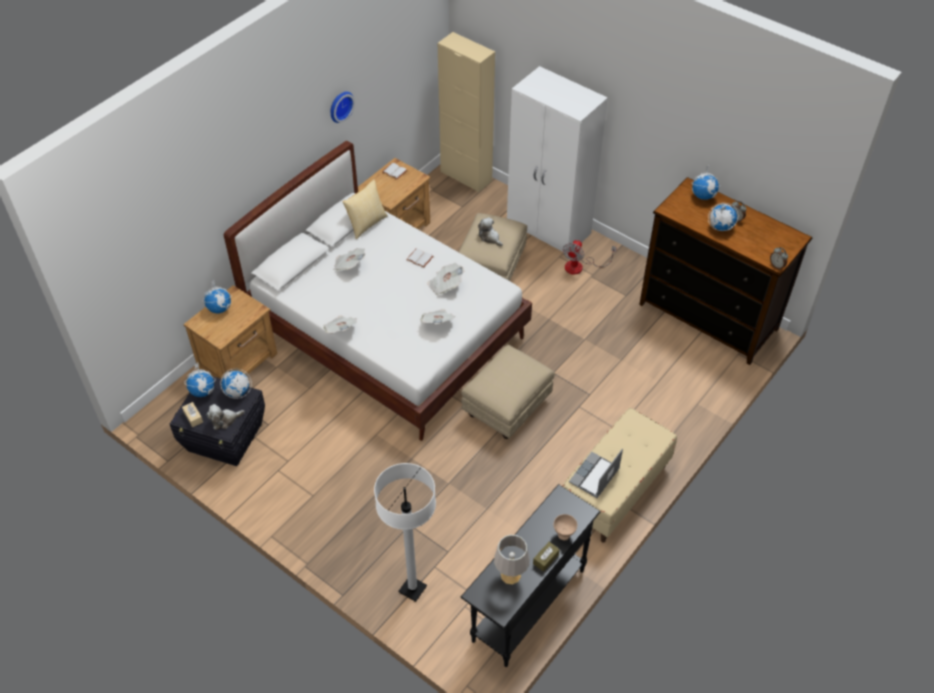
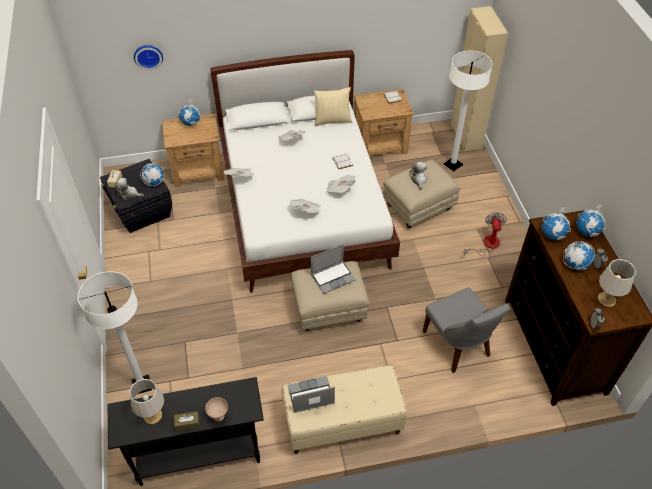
camera: 40 degrees right, 0 degrees up
(203, 391) = (137, 169): globe -> globe (552, 235)
(340, 106) = (352, 18): wall clock -> wall clock (148, 55)
(481, 210) = (453, 165): none -> white floor lamp
(508, 369) = (333, 277): none -> laptop
(549, 229) = (490, 205): white wardrobe -> none
(580, 266) = (486, 245): fan -> fan turned 120 degrees clockwise
(640, 366) = (458, 346): none -> grey chair
(766, 241) = (606, 299): none -> grey table lamp

